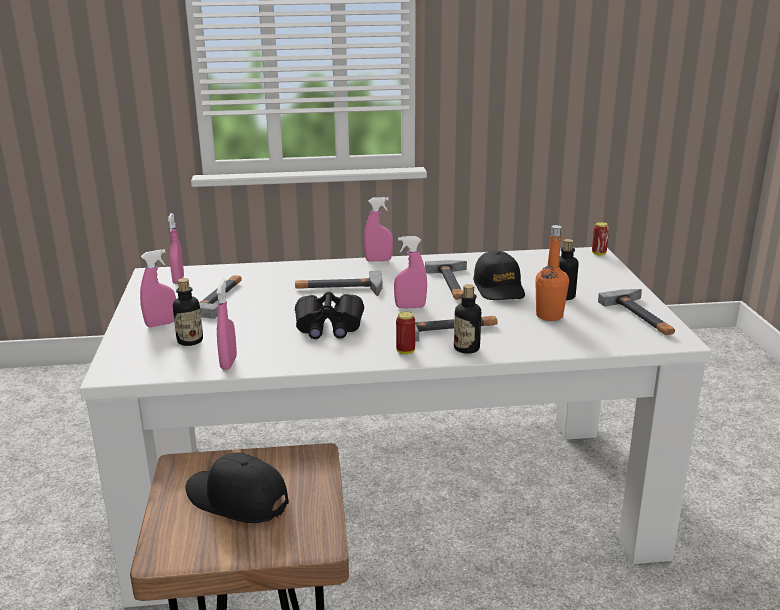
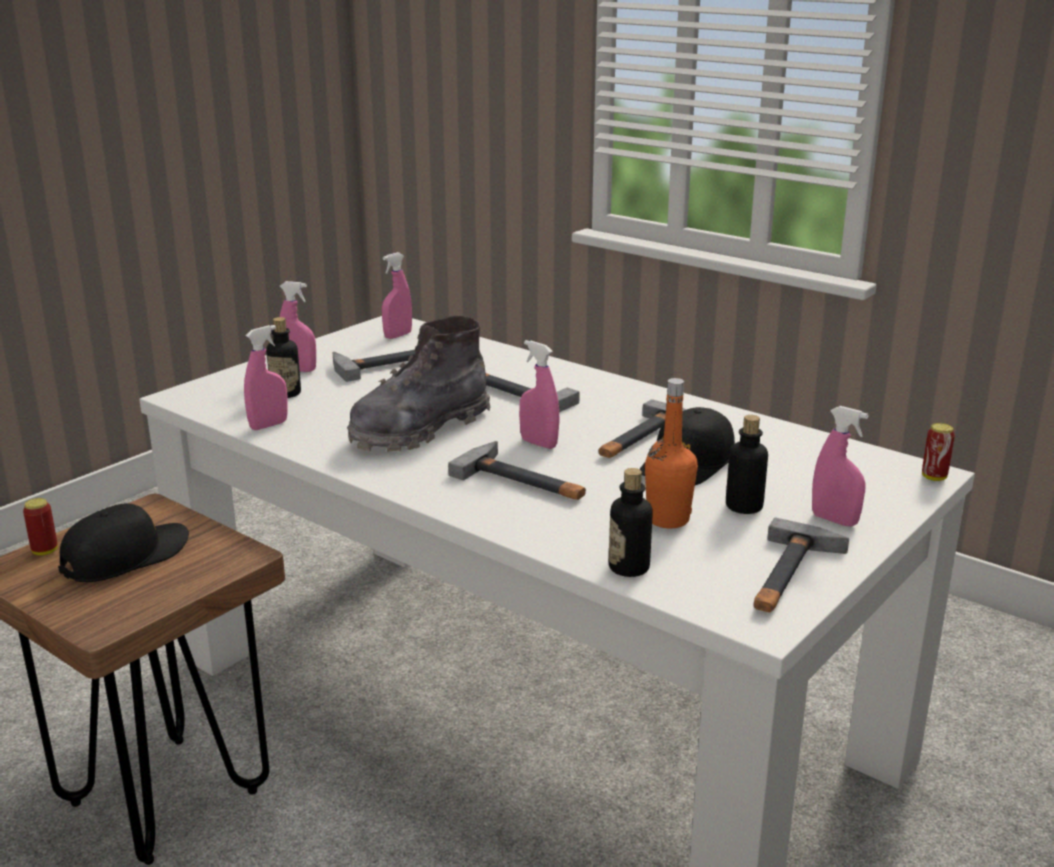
camera: 45 degrees right, 0 degrees up
(237, 499) = (126, 556): black cap -> black cap turned 60 degrees clockwise
(329, 326) = (419, 429): black binoculars -> grey boot
(378, 260) = (624, 383): pink spray bottle -> pink spray bottle (834, 520)
(405, 351) = (427, 484): can -> can (45, 551)
(466, 348) = (490, 509): bottle -> bottle (629, 567)

